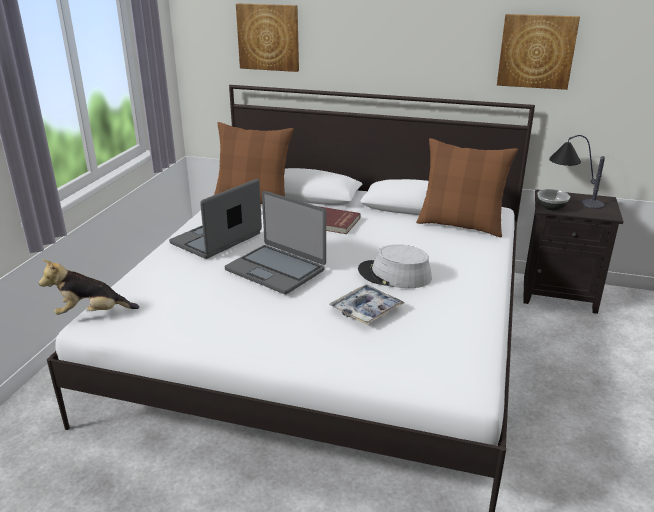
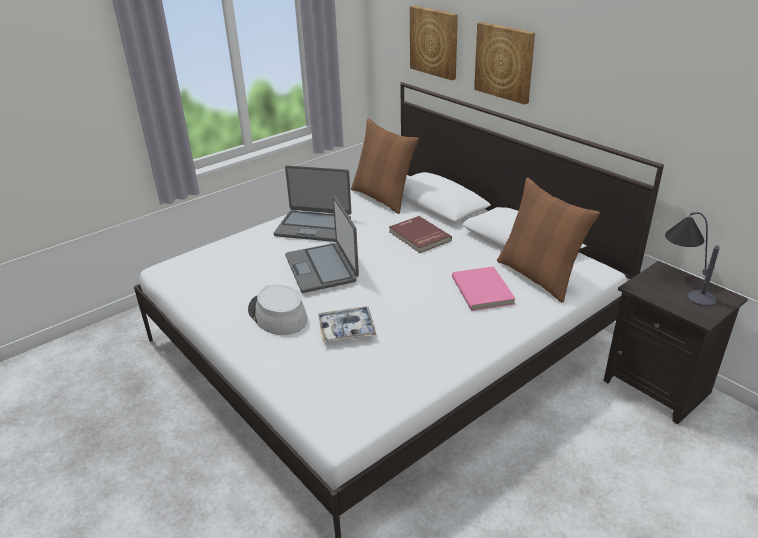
camera: 35 degrees right, 5 degrees up
(92, 313) = (169, 262): plush toy -> none
(217, 239) = (313, 226): laptop -> laptop turned 150 degrees counterclockwise
(394, 275) = (409, 306): grey hat -> grey hat (277, 315)
(435, 246) = (483, 290): none -> pink book
(536, 51) = (674, 102): picture -> picture (504, 62)
(551, 207) = (644, 287): bowl -> none

